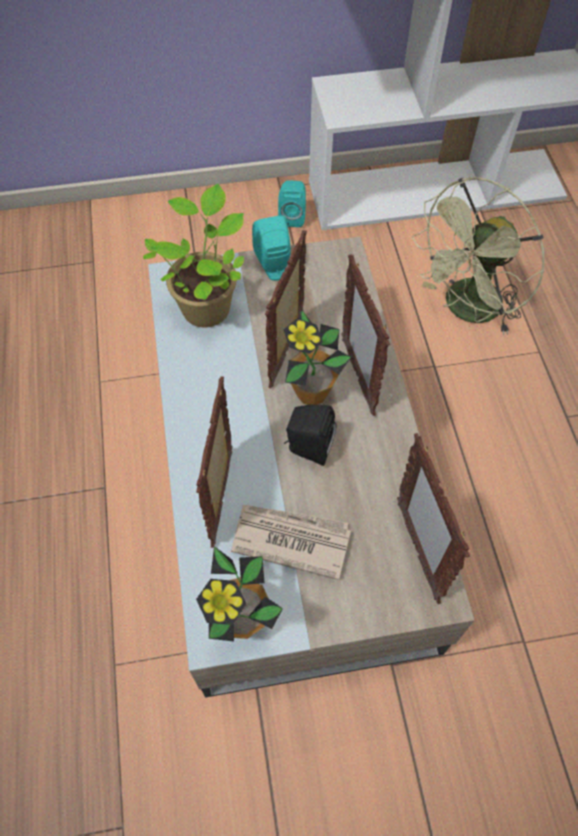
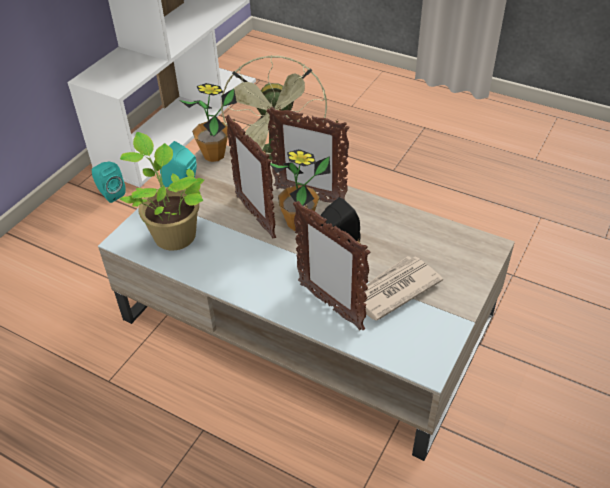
camera: 50 degrees left, 15 degrees down
(242, 621) = (429, 345): potted plant -> potted plant (214, 155)
(417, 549) = (451, 238): picture frame -> none

